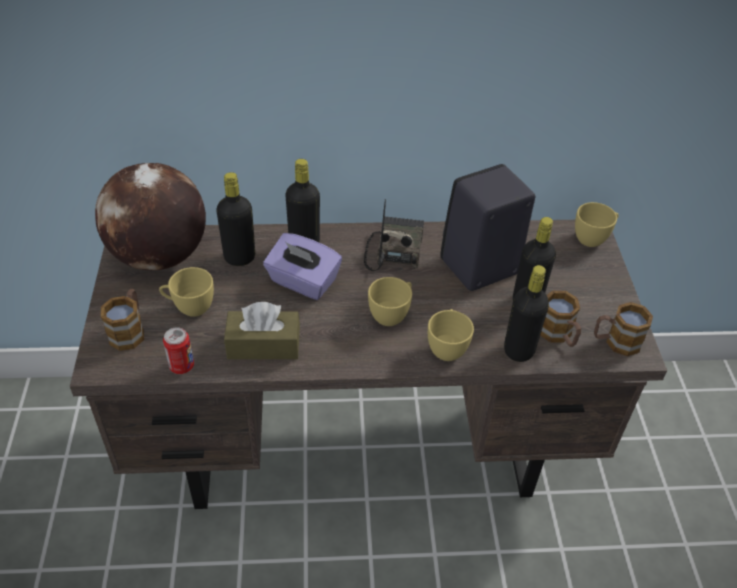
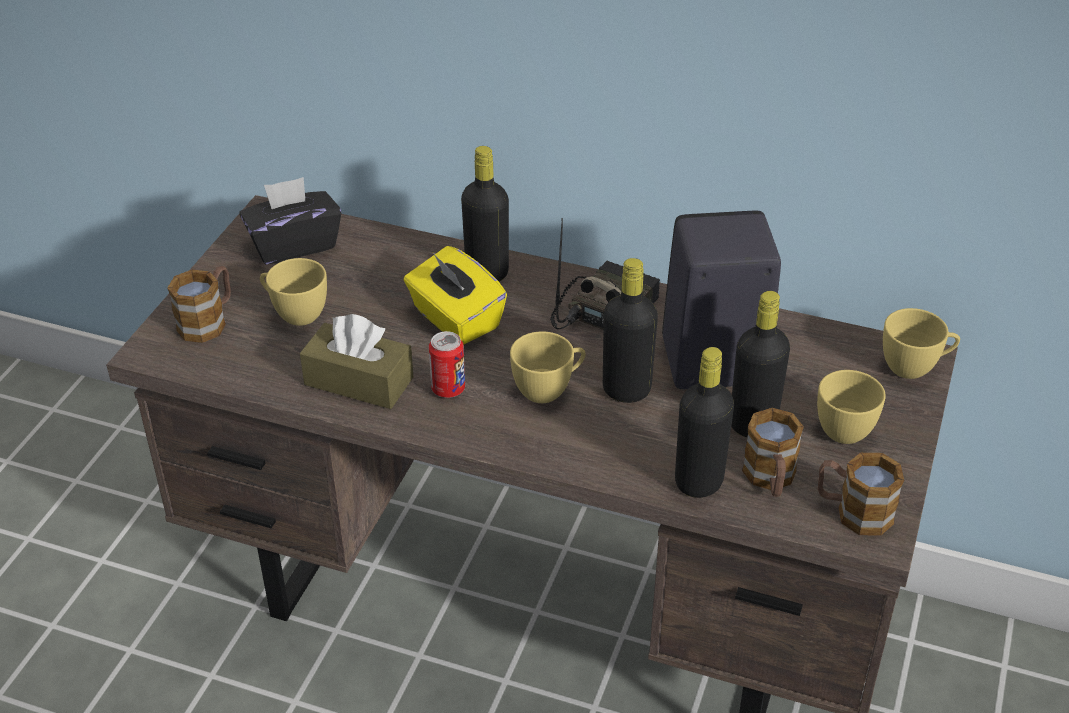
camera: 25 degrees right, 5 degrees down
(159, 257) = (294, 245): globe -> black tissue box
(181, 366) = (245, 378): can -> can (448, 389)
(239, 257) = (392, 270): black bottle -> black bottle (626, 390)
(302, 282) = (455, 319): purple tissue box -> yellow tissue box
(447, 347) = (599, 450): yellow cup -> yellow cup (847, 426)

